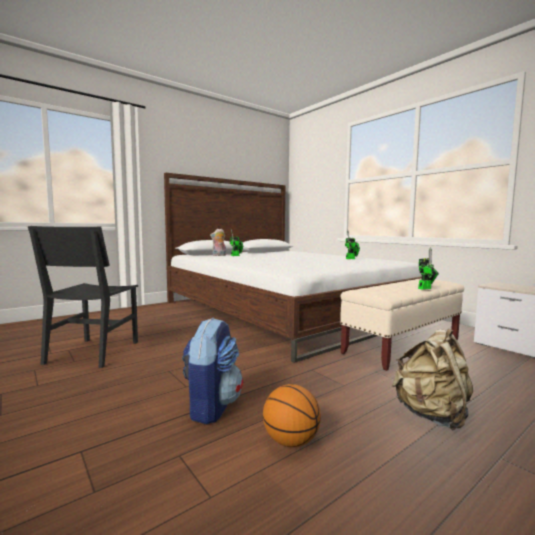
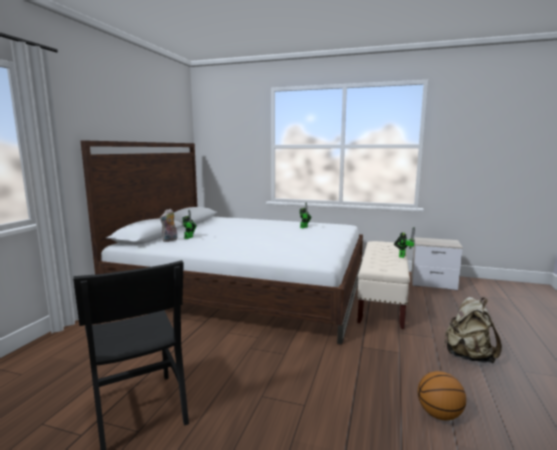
camera: 35 degrees left, 5 degrees up
(211, 406) = (354, 414): backpack -> none

